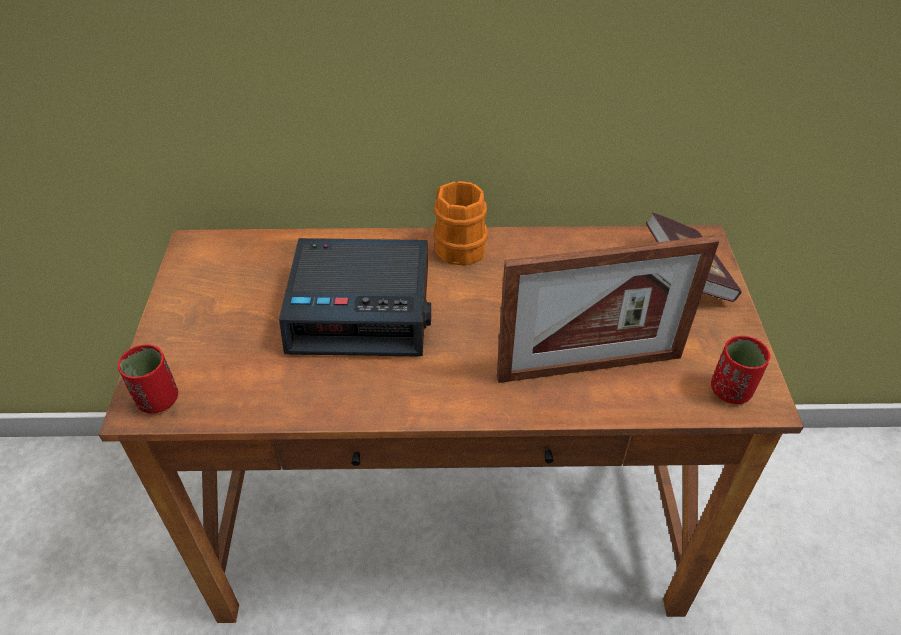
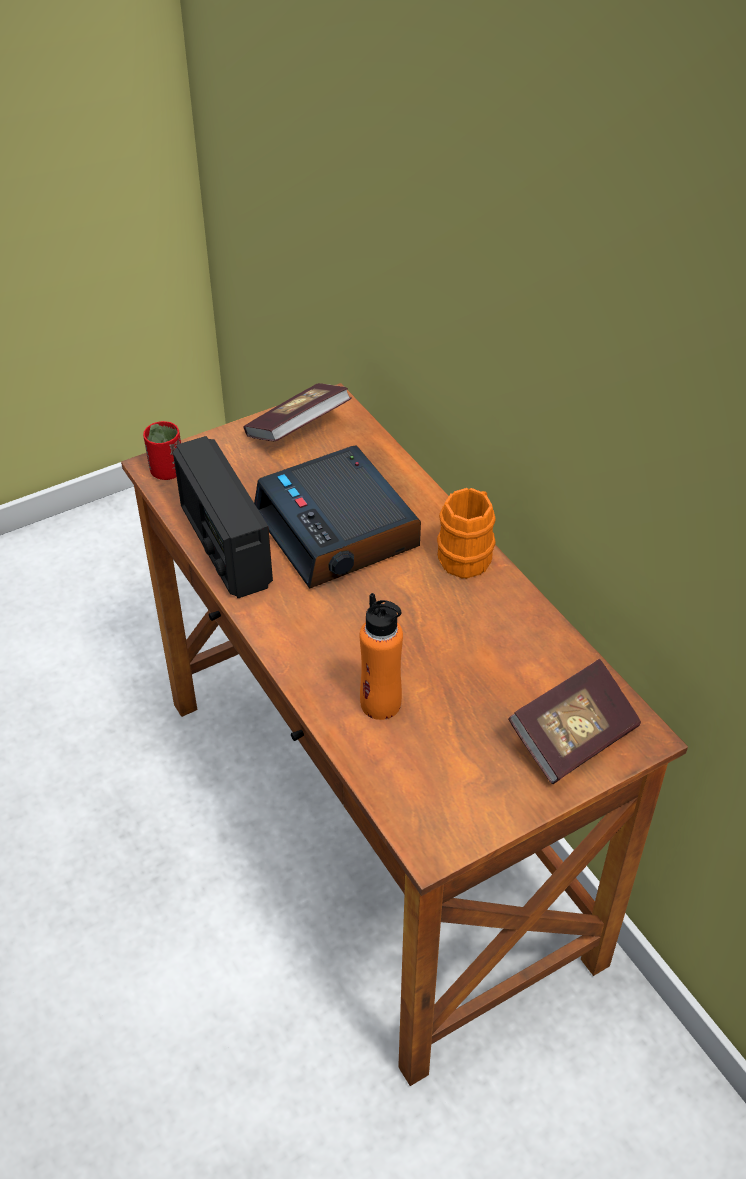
camera: 60 degrees right, 0 degrees up
(204, 280) = (298, 429): none -> book
(309, 396) = (224, 545): none -> radio
(589, 367) = (381, 704): picture frame -> orange bottle
(730, 391) = (427, 818): red cup -> none

